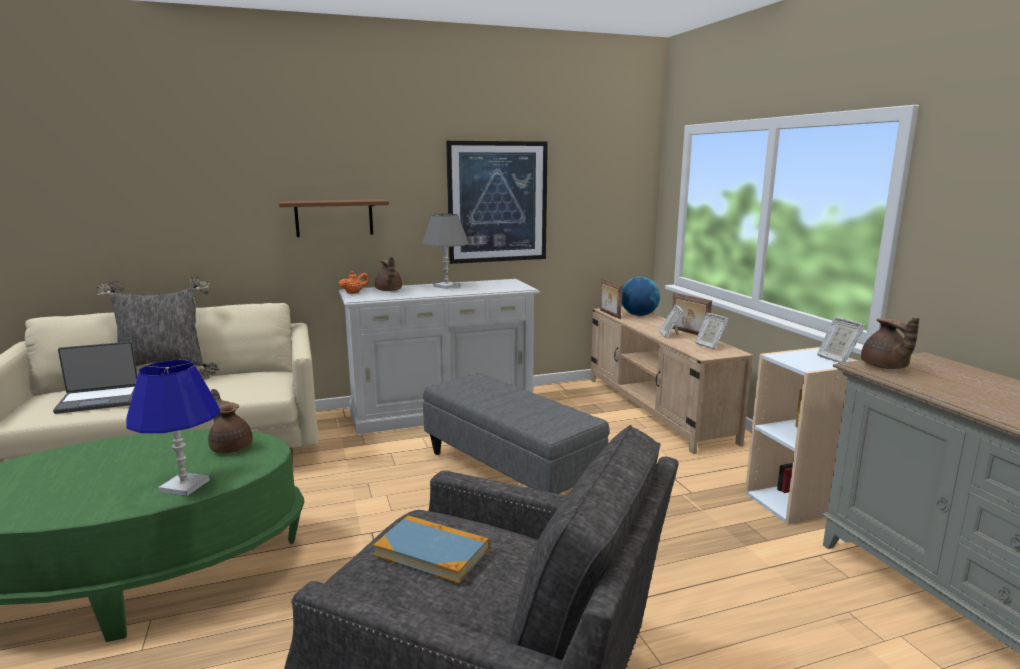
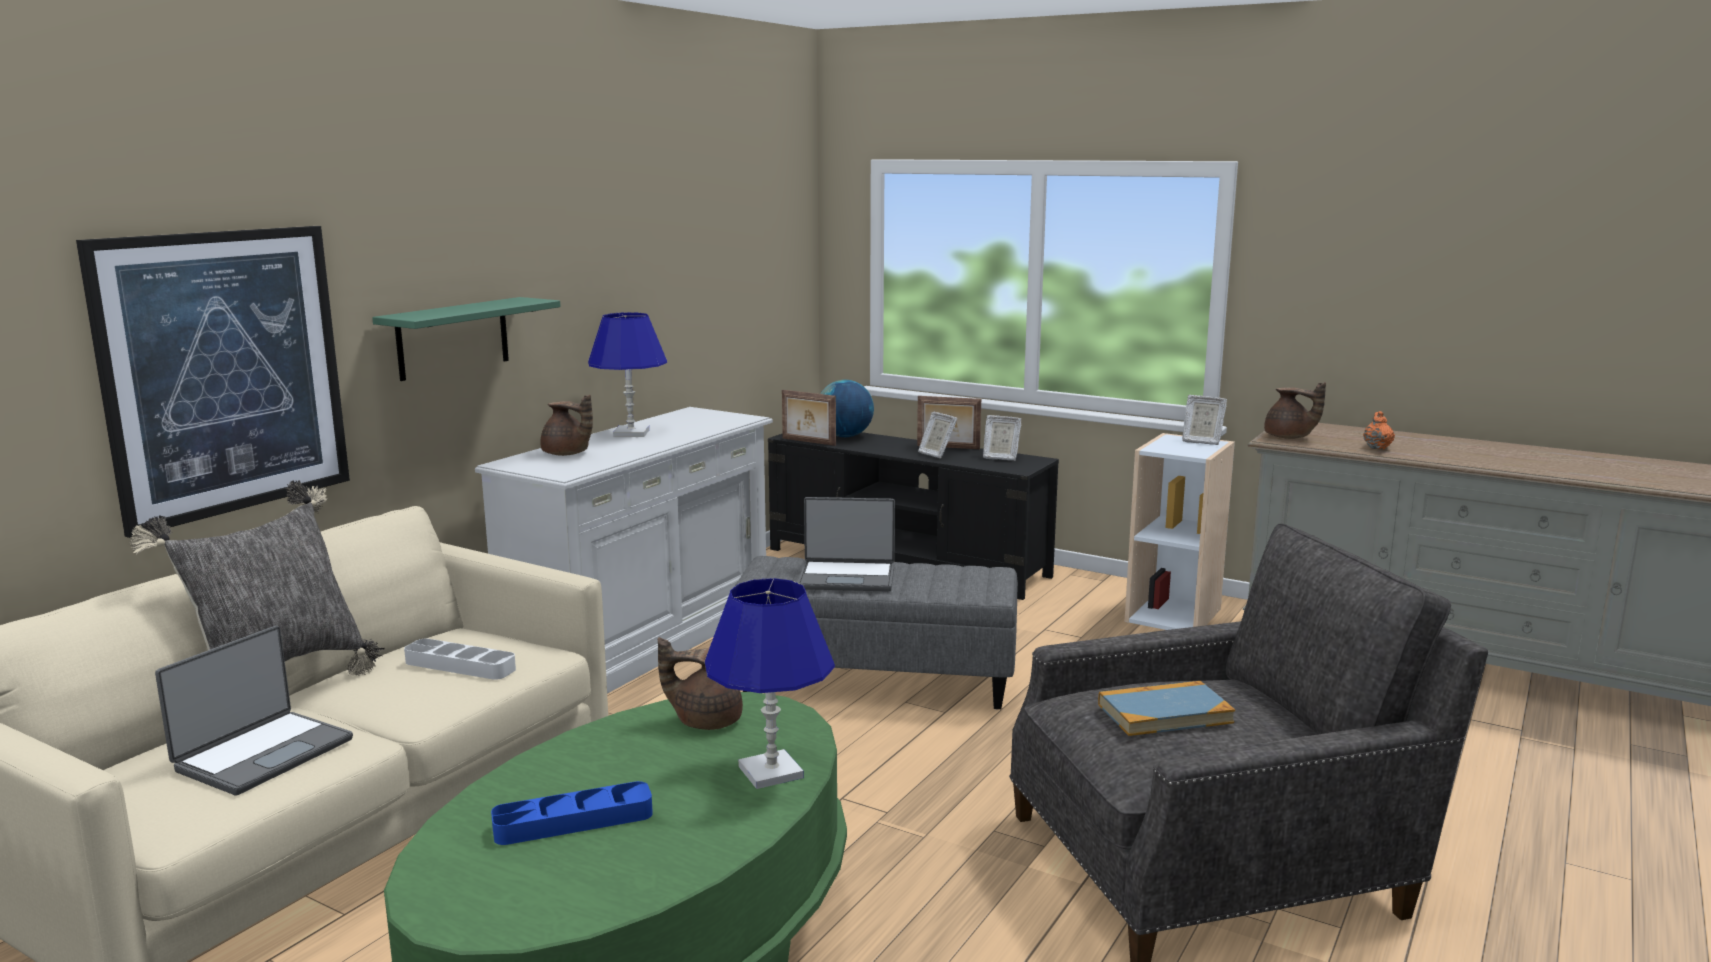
camera: 40 degrees left, 0 degrees up
(76, 472) = (573, 821): none -> blue tray
(233, 386) = (460, 665): none -> grey tray
(334, 218) = (453, 338): brown shelf -> green shelf
(354, 293) = (525, 467): orange teapot -> orange teapot (1377, 447)
(446, 286) = (631, 433): grey table lamp -> blue table lamp
(492, 397) = (847, 578): none -> laptop
(497, 202) = (657, 286): picture -> picture (225, 373)
(657, 409) = (907, 563): beige tv stand -> black tv stand

